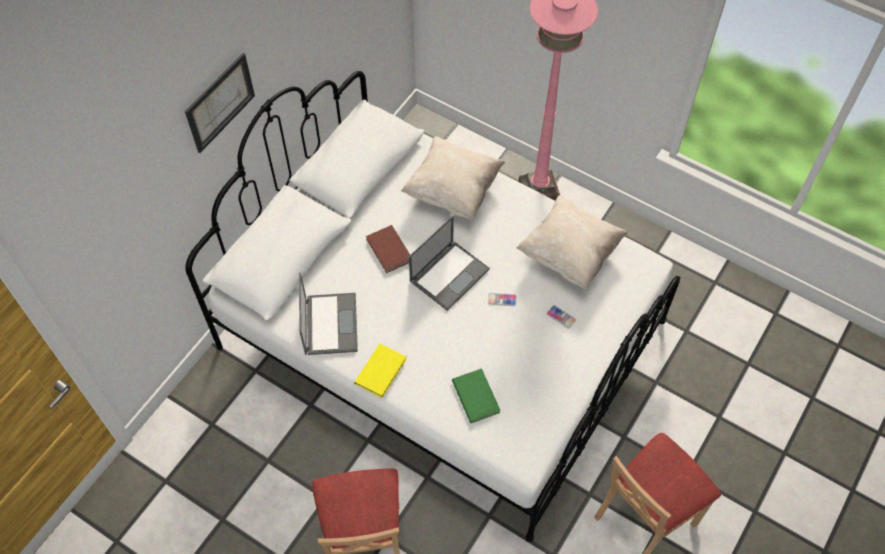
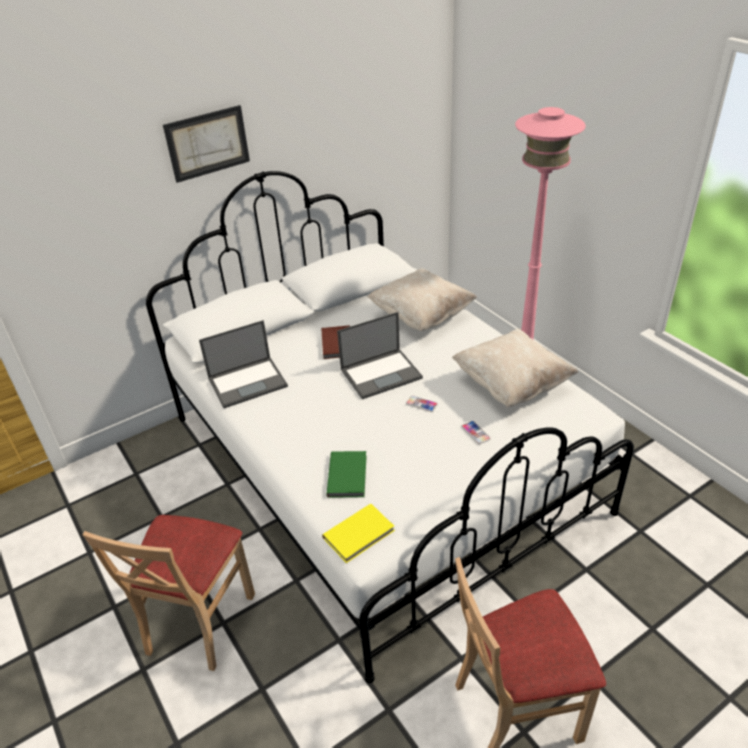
camera: 25 degrees right, 20 degrees down
(330, 323) = (248, 382): laptop -> laptop turned 45 degrees clockwise
(382, 371) = (269, 429): yellow book -> yellow book (360, 534)

